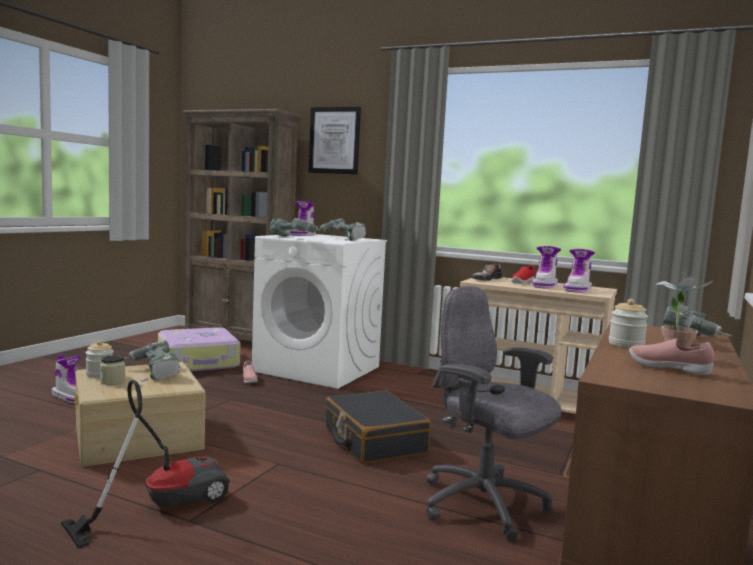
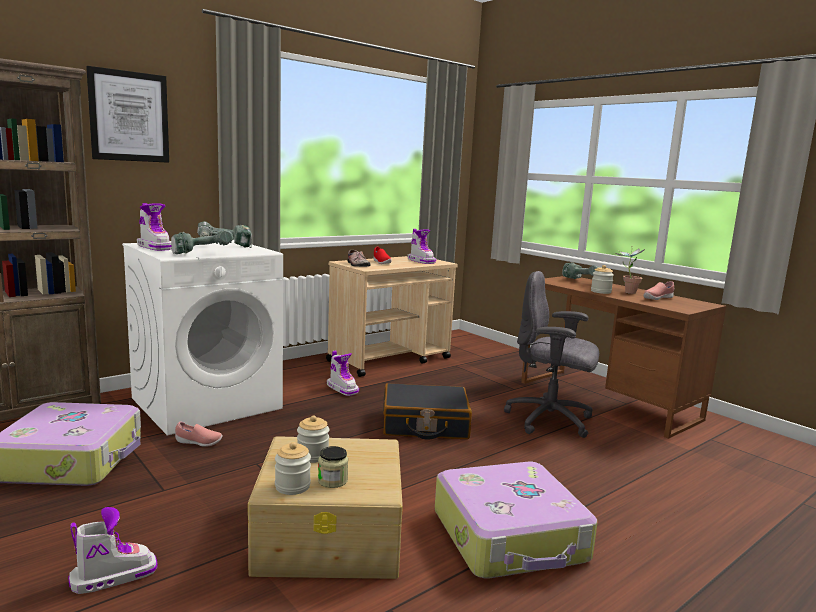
camera: 65 degrees left, 5 degrees up
(152, 373) = (312, 456): power drill -> jar
(162, 504) = (510, 536): vacuum cleaner -> suitcase
(484, 505) = (550, 420): grey office chair -> grey office chair turned 45 degrees clockwise
(545, 286) = (399, 262): boot -> boot (342, 389)

